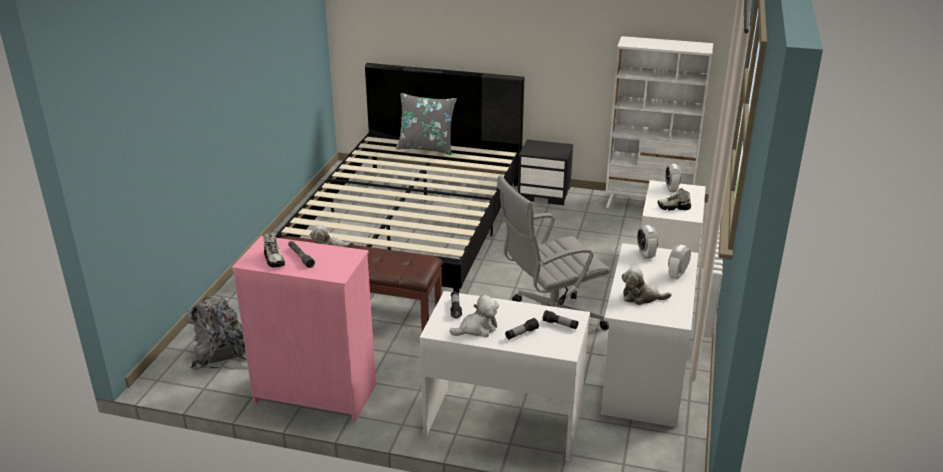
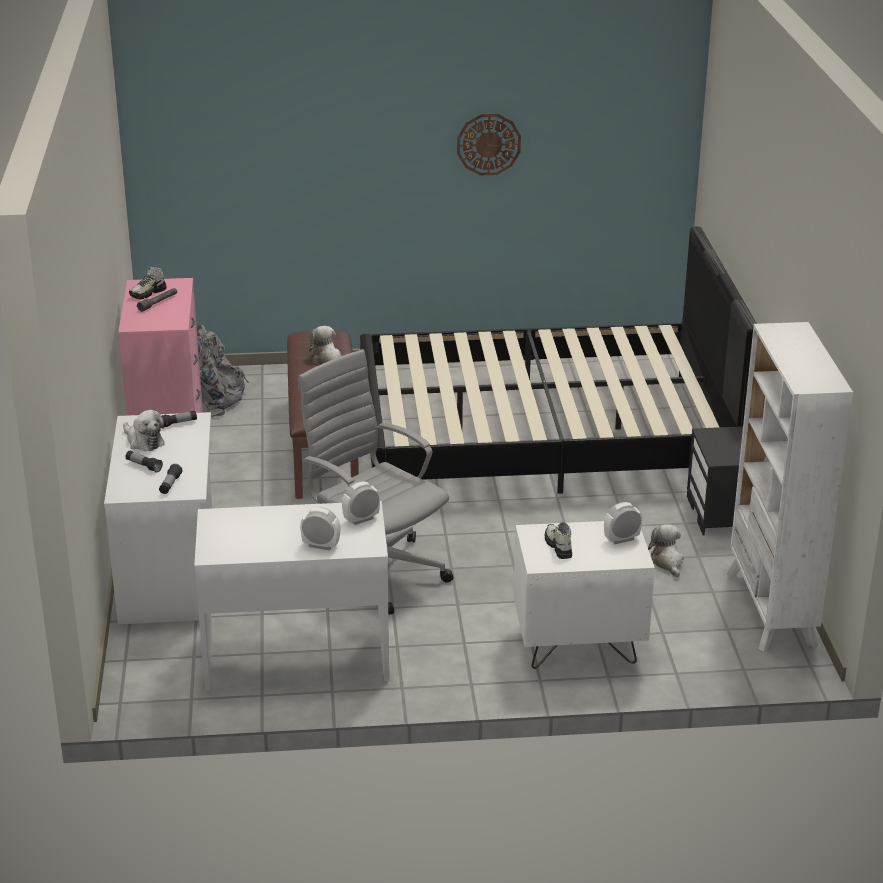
camera: 70 degrees right, 0 degrees up
(260, 57) = (488, 144): none -> wall clock
(426, 148) = (672, 368): grey pillow -> none
(641, 297) = (252, 526): plush toy -> plush toy (667, 562)

